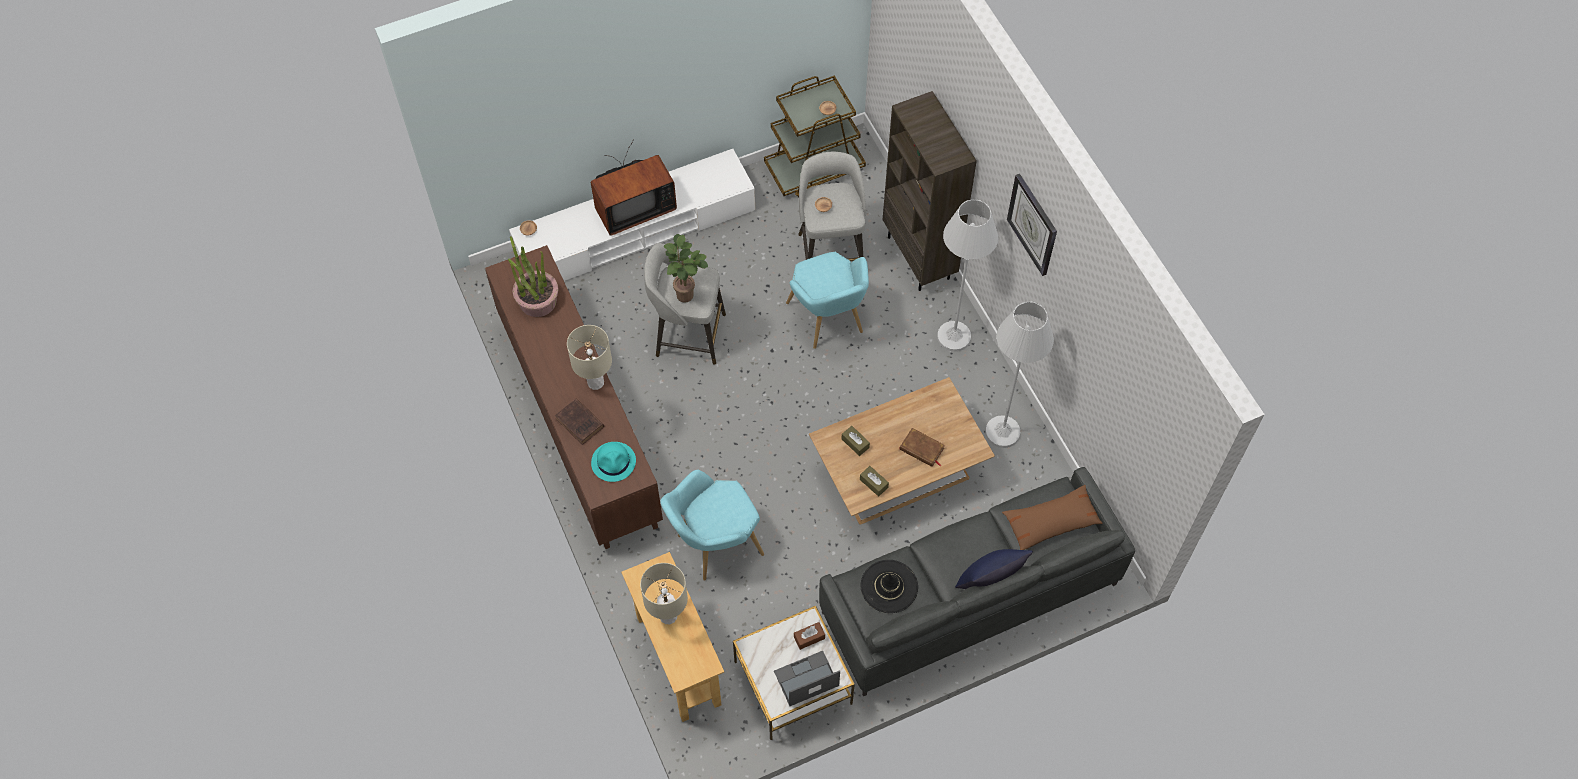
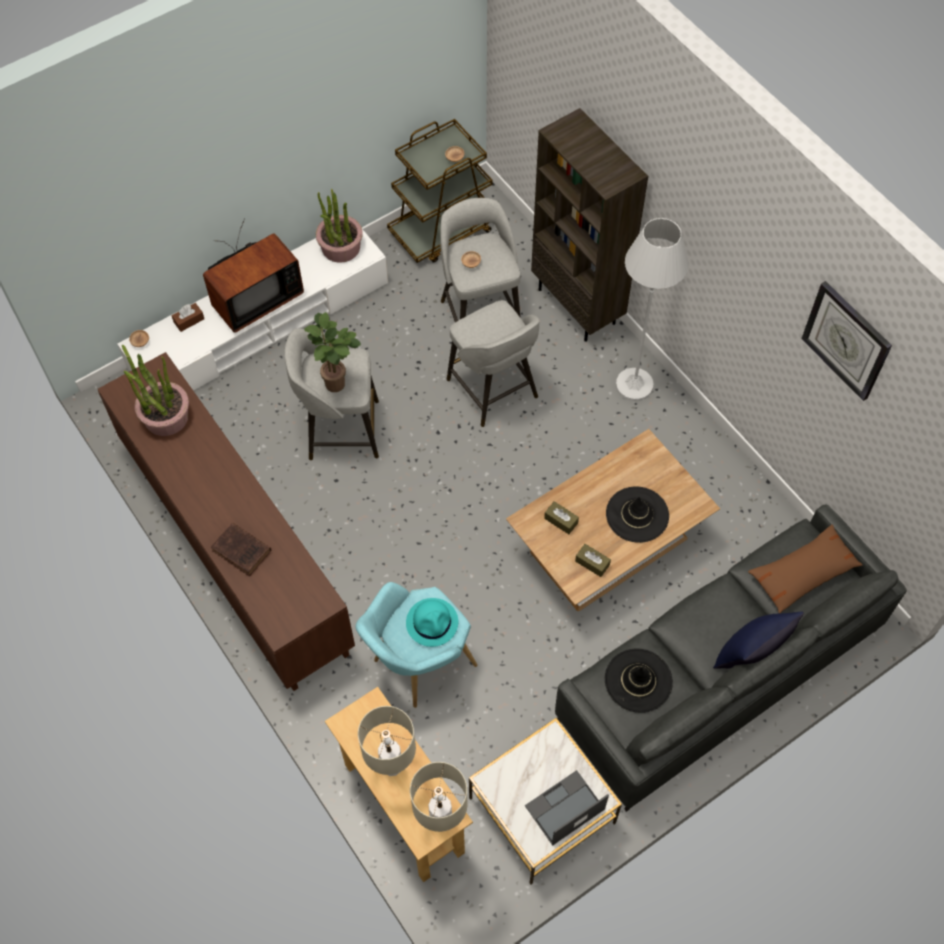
camera: 10 degrees left, 0 degrees up
(596, 382) = (252, 500): beige table lamp -> beige table lamp (441, 819)
(614, 462) = (291, 590): turquoise hat -> turquoise hat (432, 622)
(717, 173) = (340, 247): none -> potted plant
(809, 638) = (557, 757): brown tissue box -> brown tissue box (189, 320)
(828, 321) = (493, 390): turquoise armchair -> grey stool
(921, 449) = (637, 515): brown book -> black hat
(1002, 432) = (711, 481): white floor lamp -> none
(1033, 224) = (735, 234): wall clock -> wall clock (846, 340)

